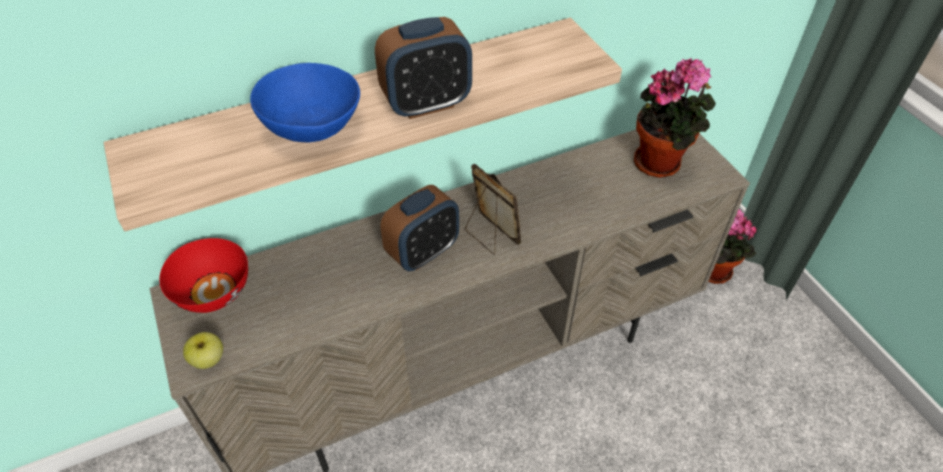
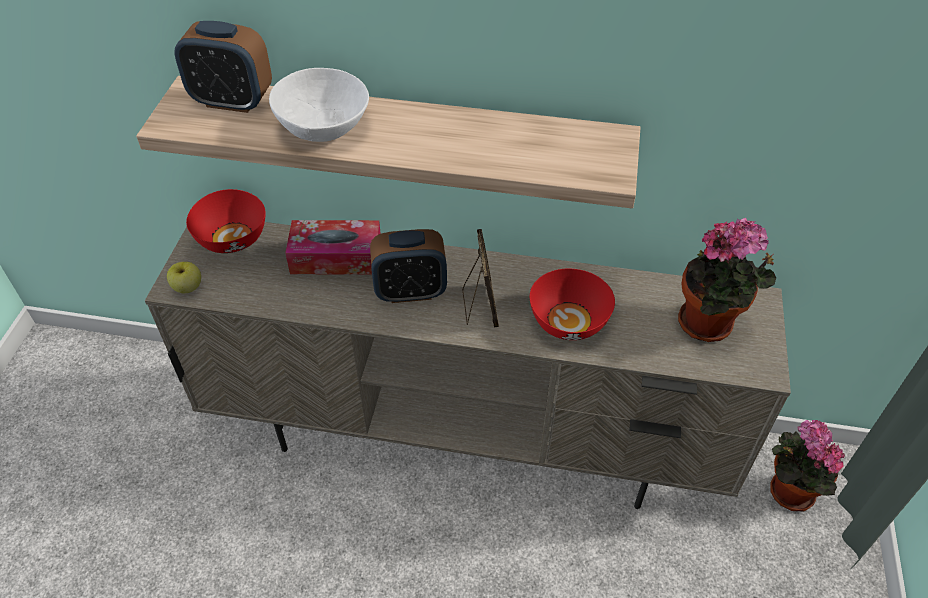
camera: 35 degrees right, 0 degrees up
(312, 125) = (323, 126): blue bowl -> white bowl
(331, 257) = (336, 257): none -> tissue box
(426, 104) = (427, 149): alarm clock -> alarm clock (232, 101)
(565, 211) = (568, 322): none -> red bowl

